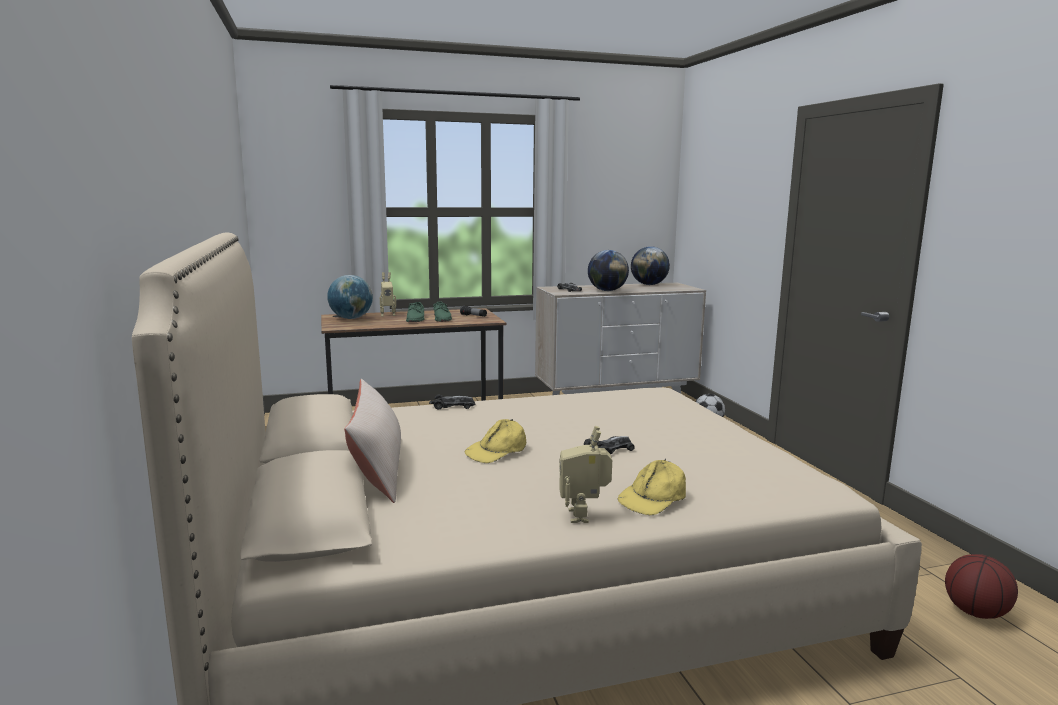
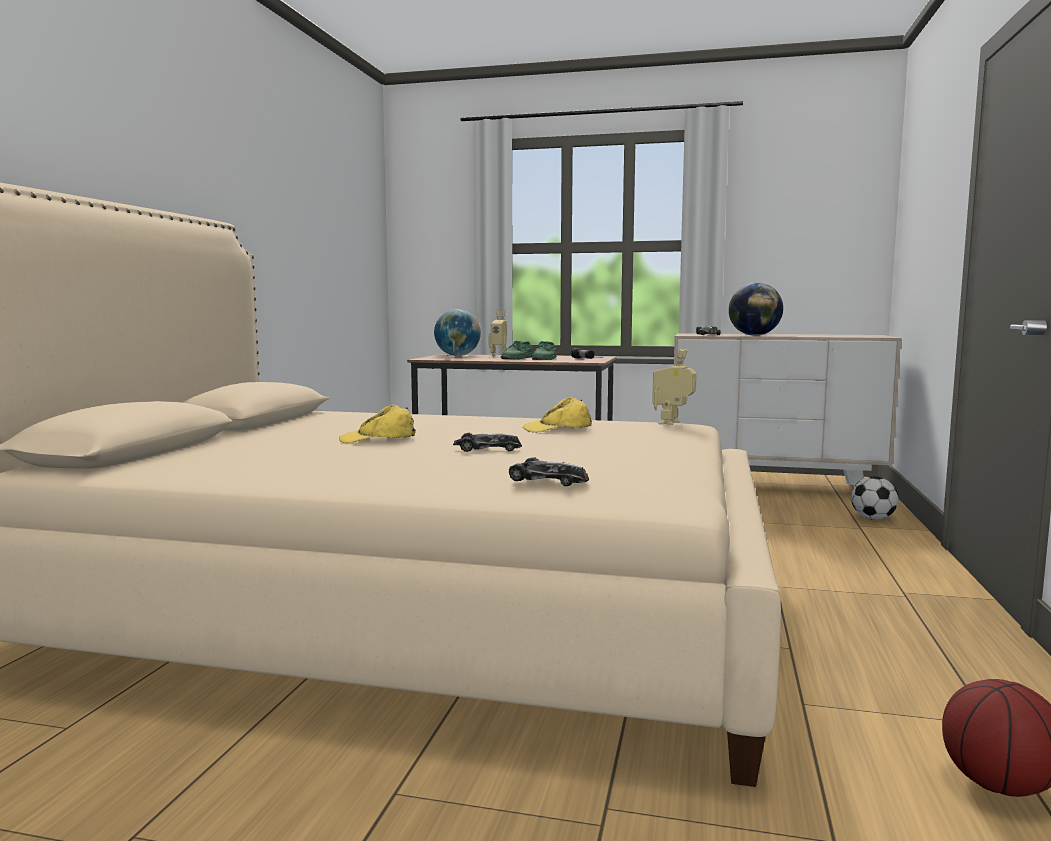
camera: 30 degrees right, 5 degrees down
(377, 469) = (250, 437): beige pillow -> none
(452, 406) = (426, 415): toy car -> toy car (547, 479)
(584, 516) = (330, 478): toy robot -> toy robot (673, 423)
(649, 284) = (832, 334): globe -> none
(653, 498) = (431, 477): yellow cap -> yellow cap (557, 428)

